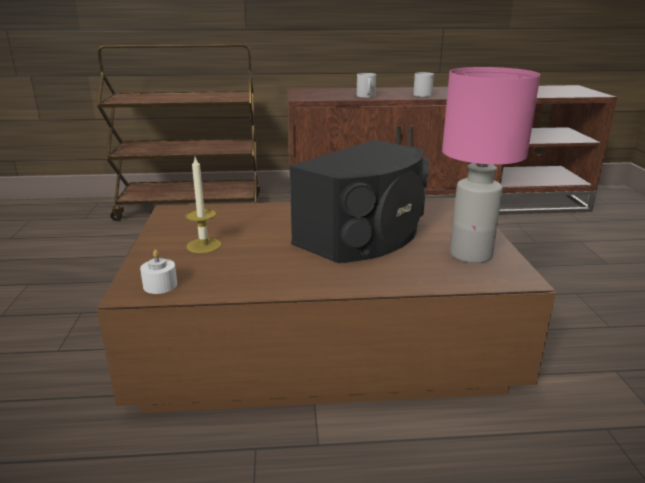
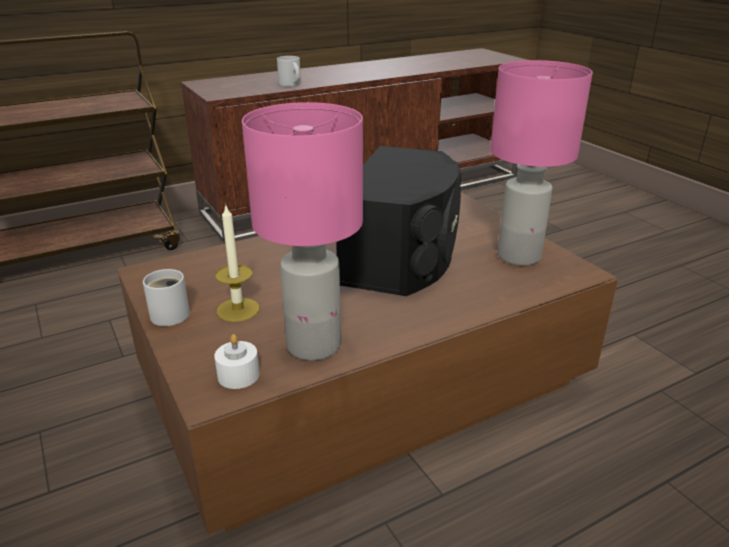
camera: 25 degrees left, 5 degrees up
(232, 280) = (315, 345): none -> pink table lamp
(422, 94) = (348, 76): white mug -> white mug (169, 313)

